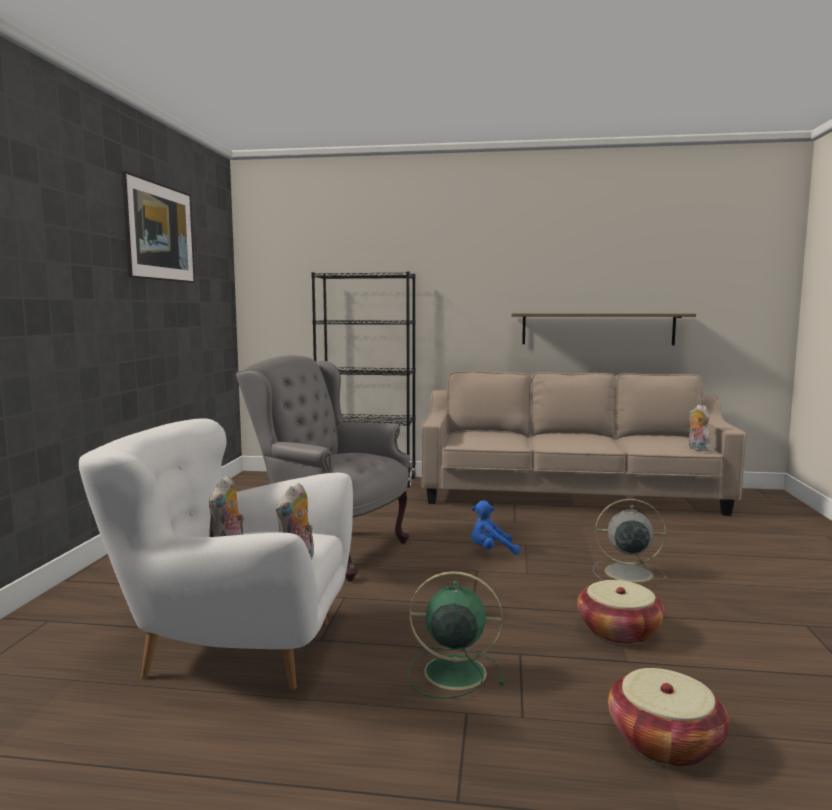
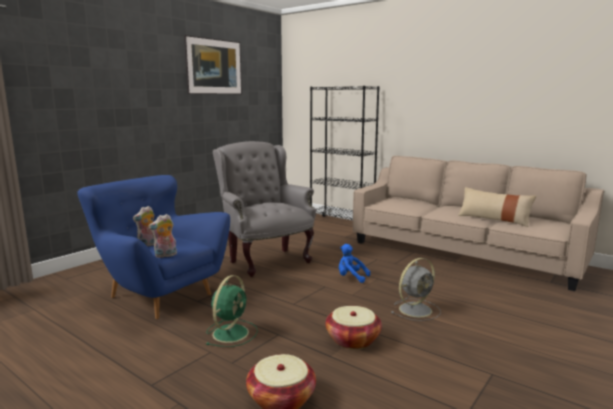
camera: 30 degrees right, 5 degrees up
(235, 649) = (158, 295): white armchair -> blue armchair
(451, 672) = (231, 332): green fan -> green fan turned 75 degrees clockwise
(597, 329) = (508, 129): shelf -> none
(621, 443) = (494, 219): none -> beige pillow
(625, 573) = (416, 309): grey fan -> grey fan turned 105 degrees clockwise
(697, 449) = (550, 232): plush toy -> none

